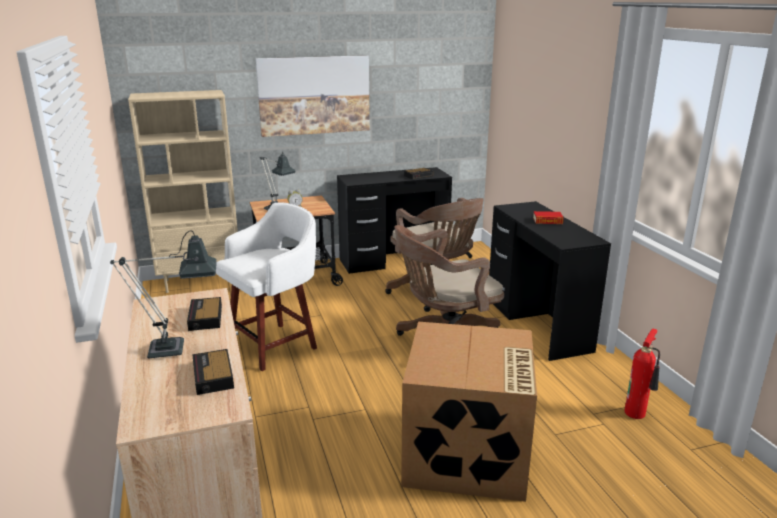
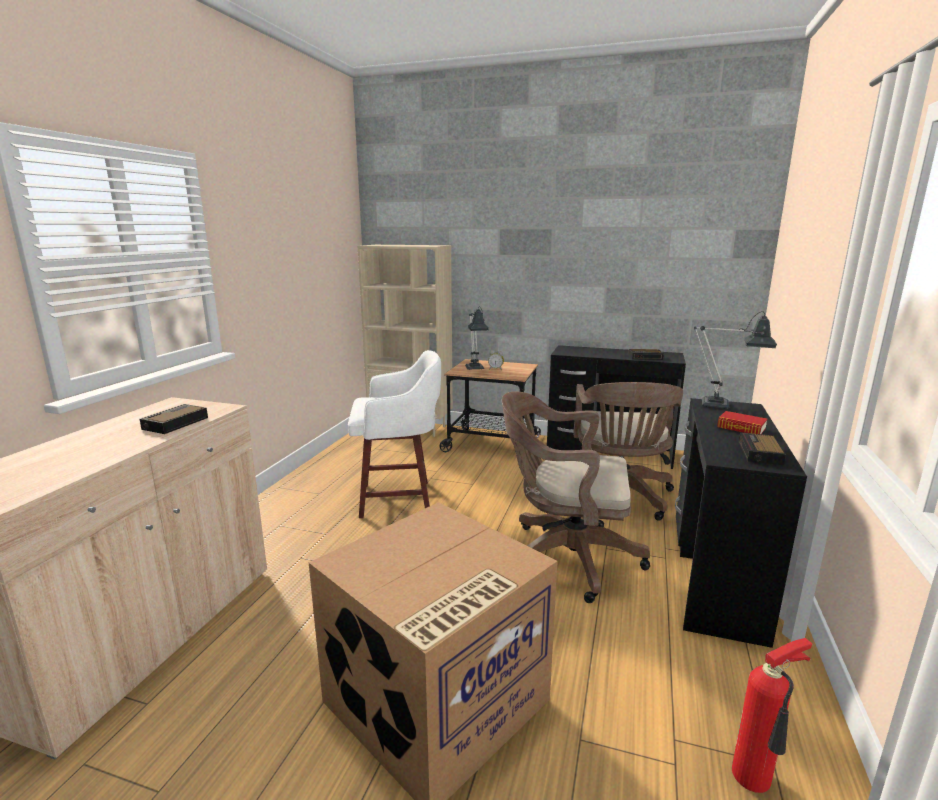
camera: 35 degrees right, 5 degrees down
(177, 349) = (100, 440): table lamp -> table lamp (723, 406)
(213, 377) = (60, 472): alarm clock -> alarm clock (760, 453)
(314, 95) = (542, 256): picture -> none

